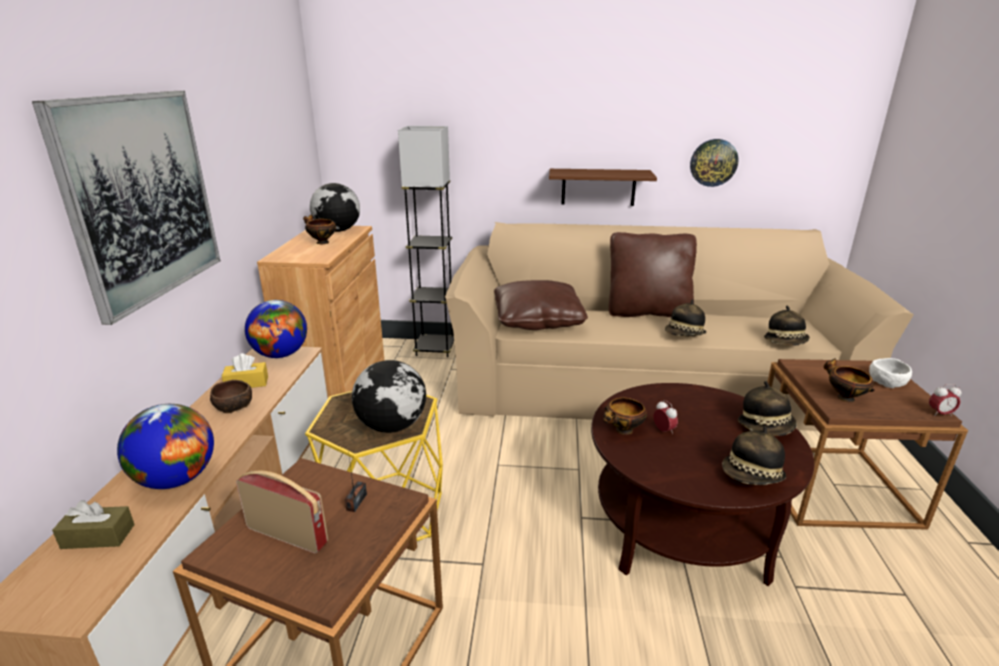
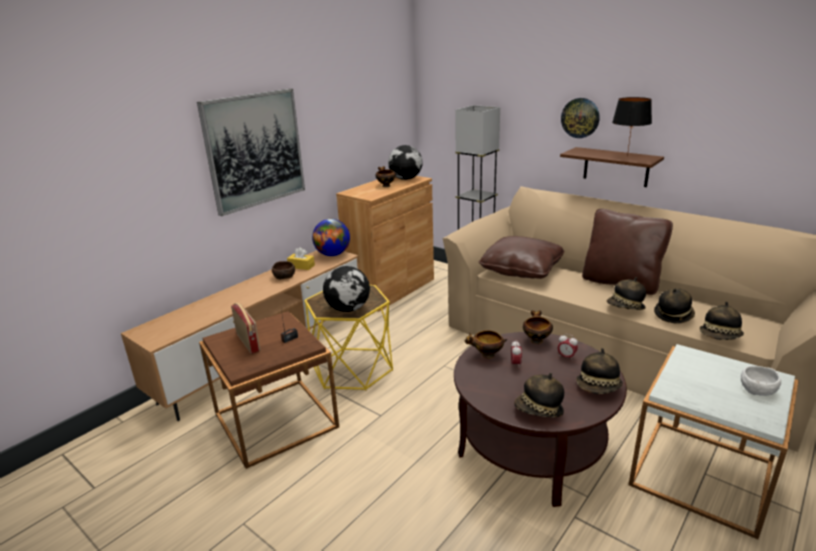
camera: 35 degrees right, 0 degrees up
(98, 536) = (184, 318): brown tissue box -> none
(177, 479) = (230, 304): globe -> none
(618, 172) = (627, 156): none -> black table lamp
(713, 162) = (727, 155): wall clock -> wall clock (580, 118)
(729, 332) = (673, 315): none -> hat
(832, 485) = (701, 474): brown side table -> white side table
(843, 397) = (689, 386): bowl -> bowl (536, 340)
(939, 414) = (768, 426): alarm clock -> alarm clock (566, 357)

